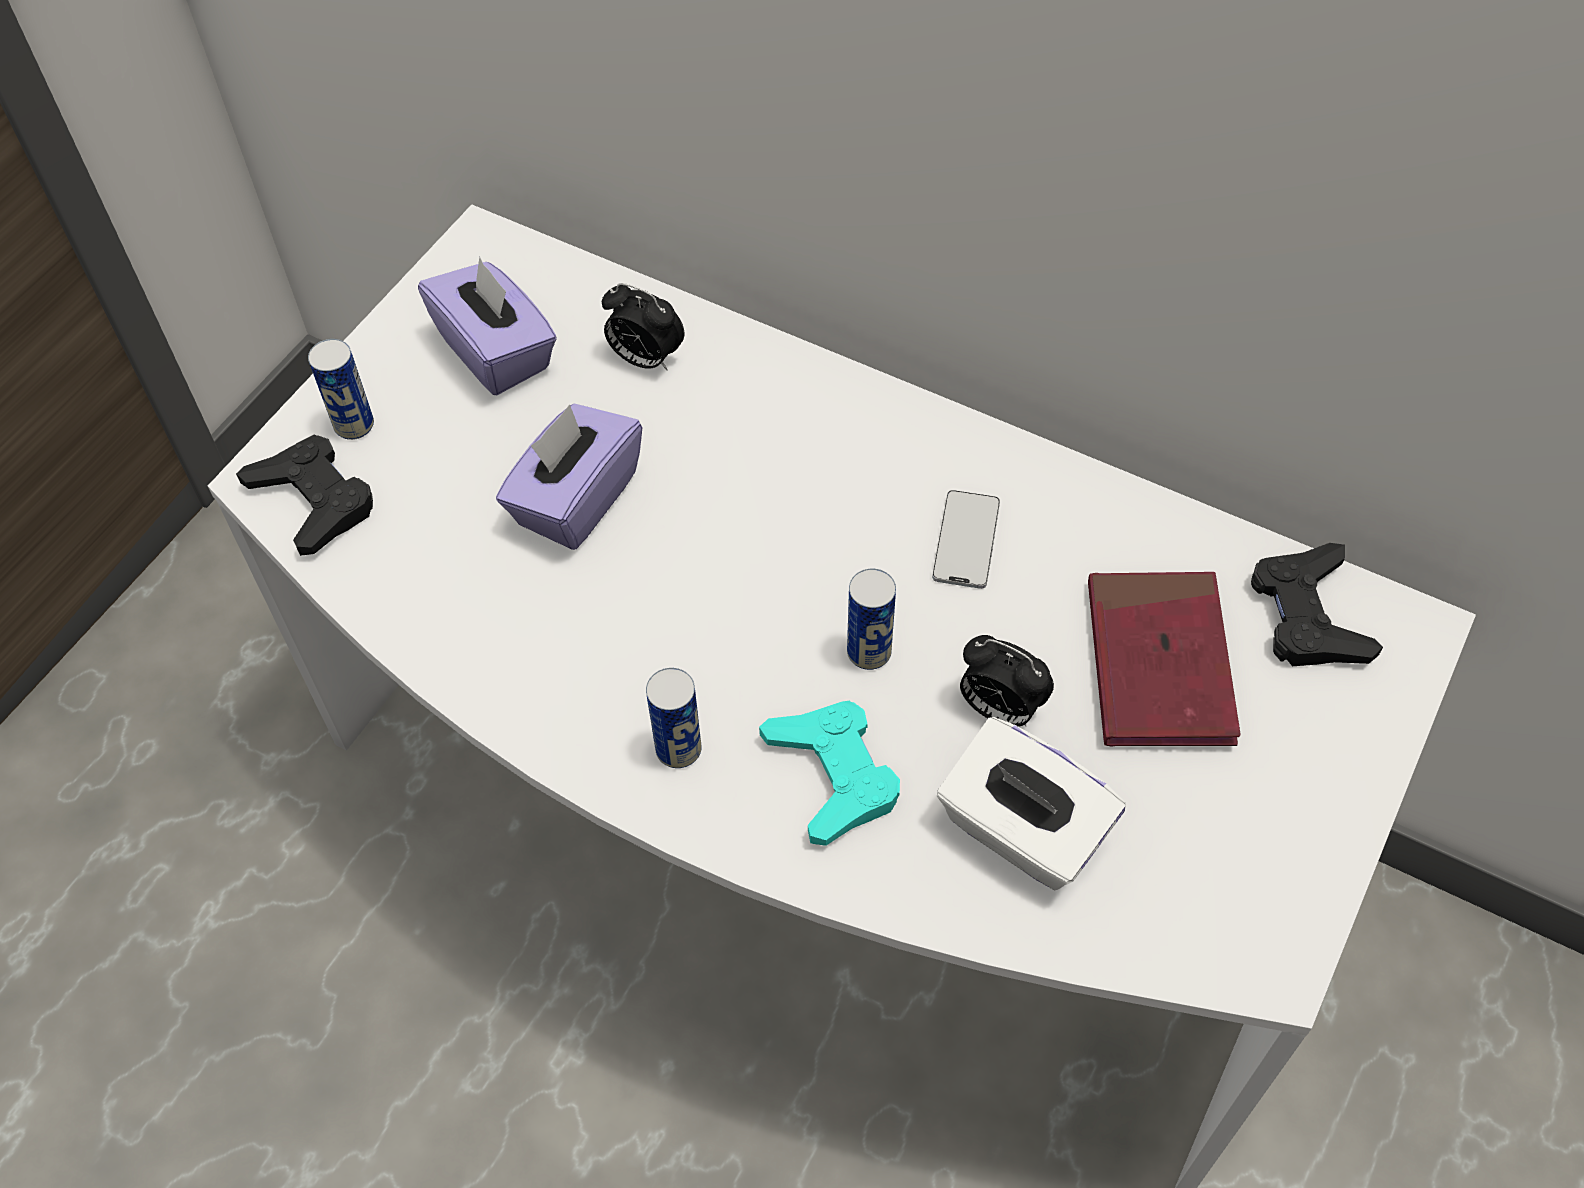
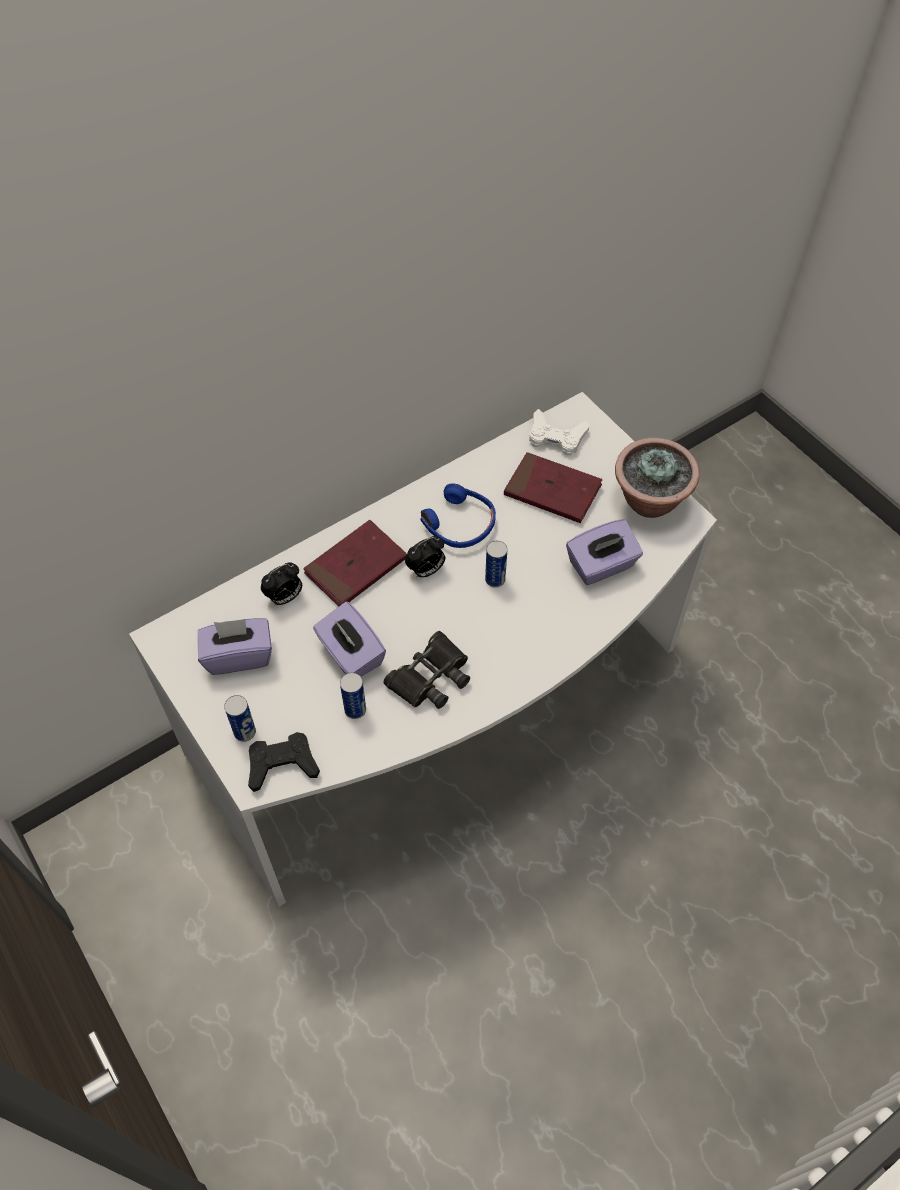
camera: 65 degrees left, 0 degrees up
(588, 638) = (430, 677): none -> black binoculars
(678, 749) = (505, 664): can -> can (355, 710)
(768, 426) = (356, 567): none -> red book
(833, 775) = (546, 616): turquoise game controller -> none
(966, 541) = (459, 524): phone -> blue headphones
(998, 709) = (545, 549): alarm clock -> alarm clock (426, 571)
(1021, 831) = (601, 566): white tissue box -> purple tissue box
(1260, 863) = (649, 502): none -> potted plant
(1307, 615) = (556, 437): black game controller -> white game controller

